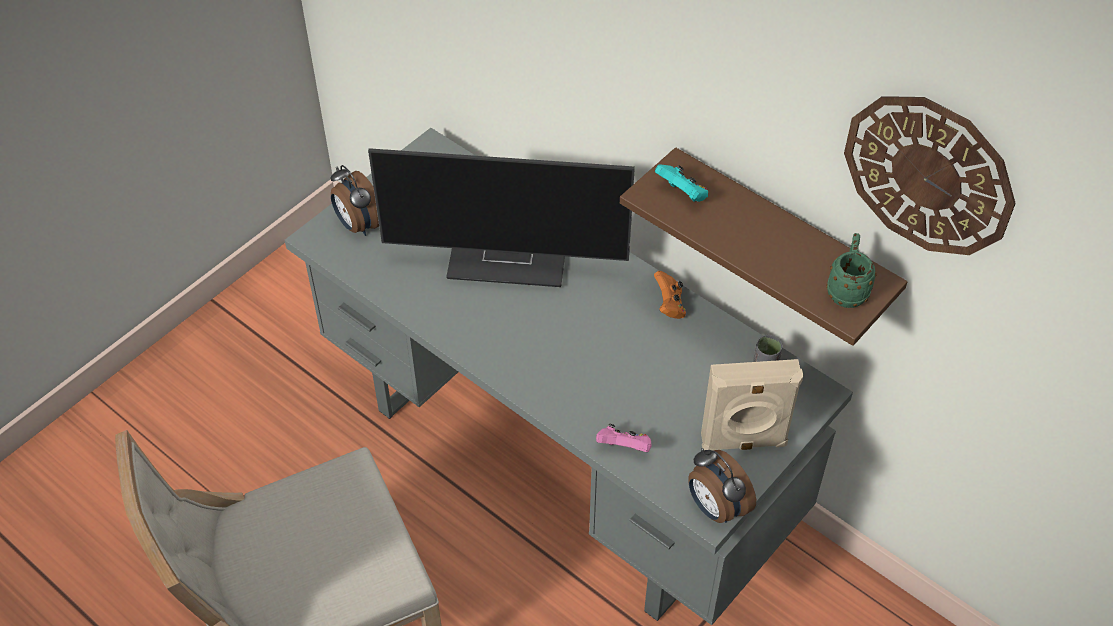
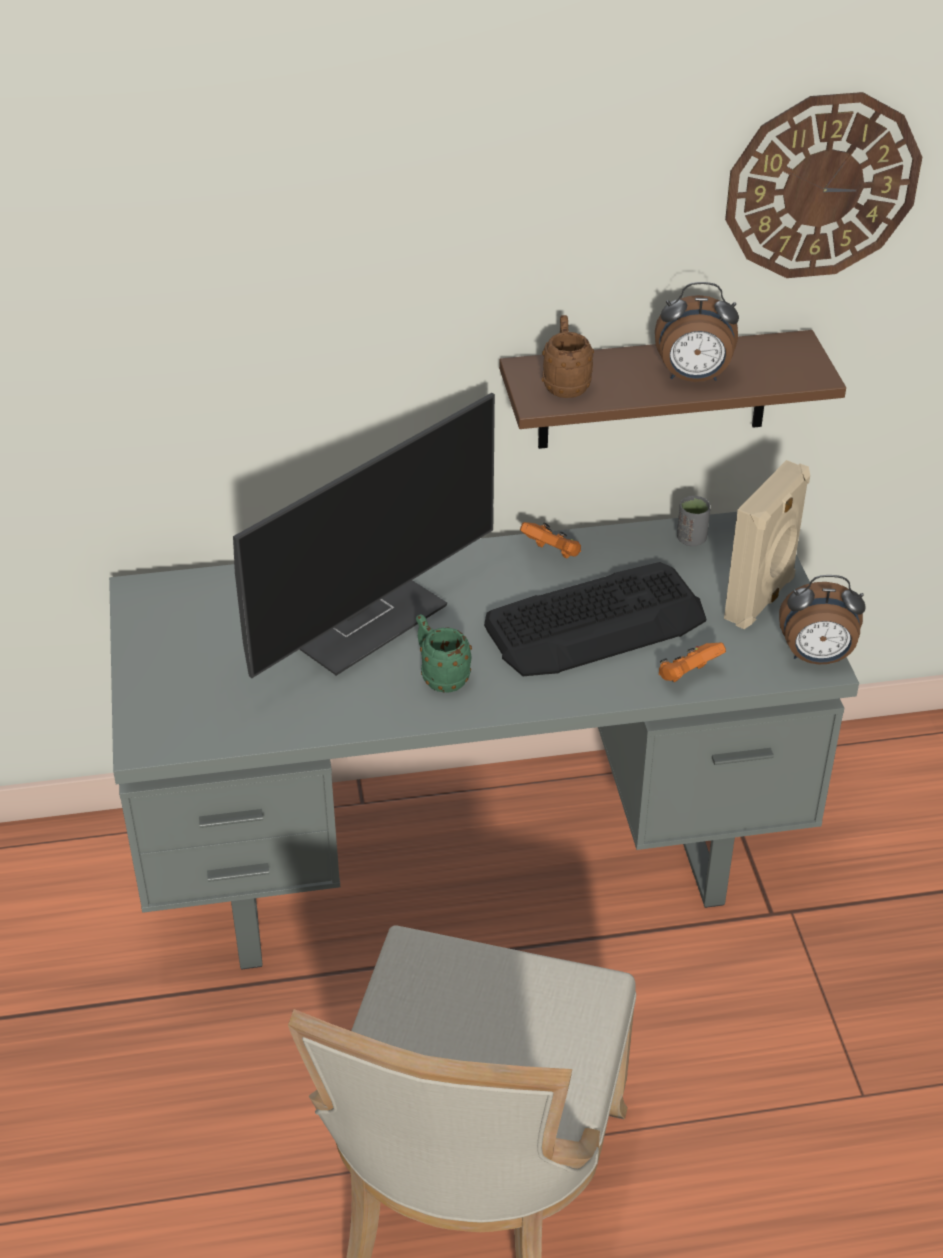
camera: 50 degrees left, 10 degrees down
(358, 225) = (172, 702): alarm clock -> alarm clock (693, 378)
(624, 448) = (687, 676): pink game controller -> orange game controller
(626, 369) = (596, 622): none -> keyboard
(682, 194) = (565, 384): turquoise game controller -> brown mug
(847, 289) = (787, 361): green mug -> green mug (440, 676)

